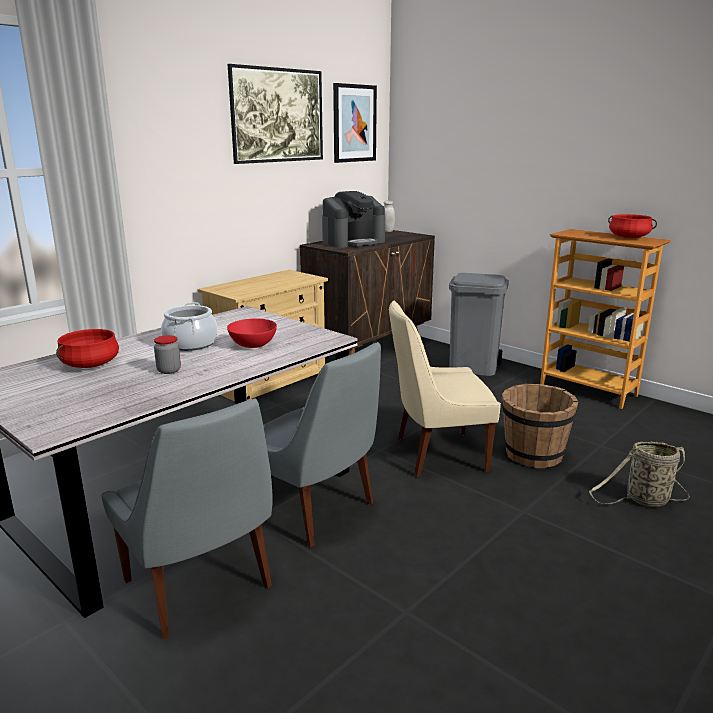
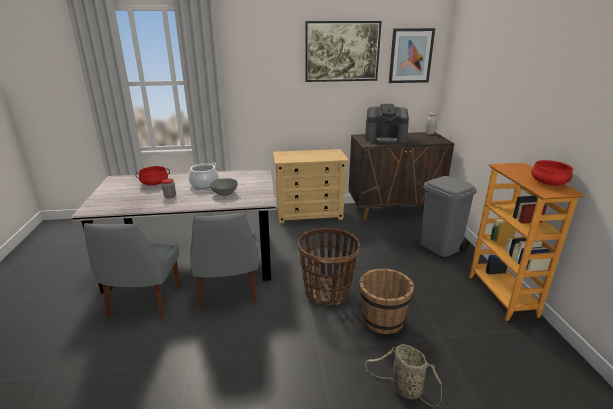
camera: 40 degrees right, 5 degrees up
(253, 345) = (224, 193): red bowl -> grey bowl
(436, 454) = (327, 292): beige chair -> basket

